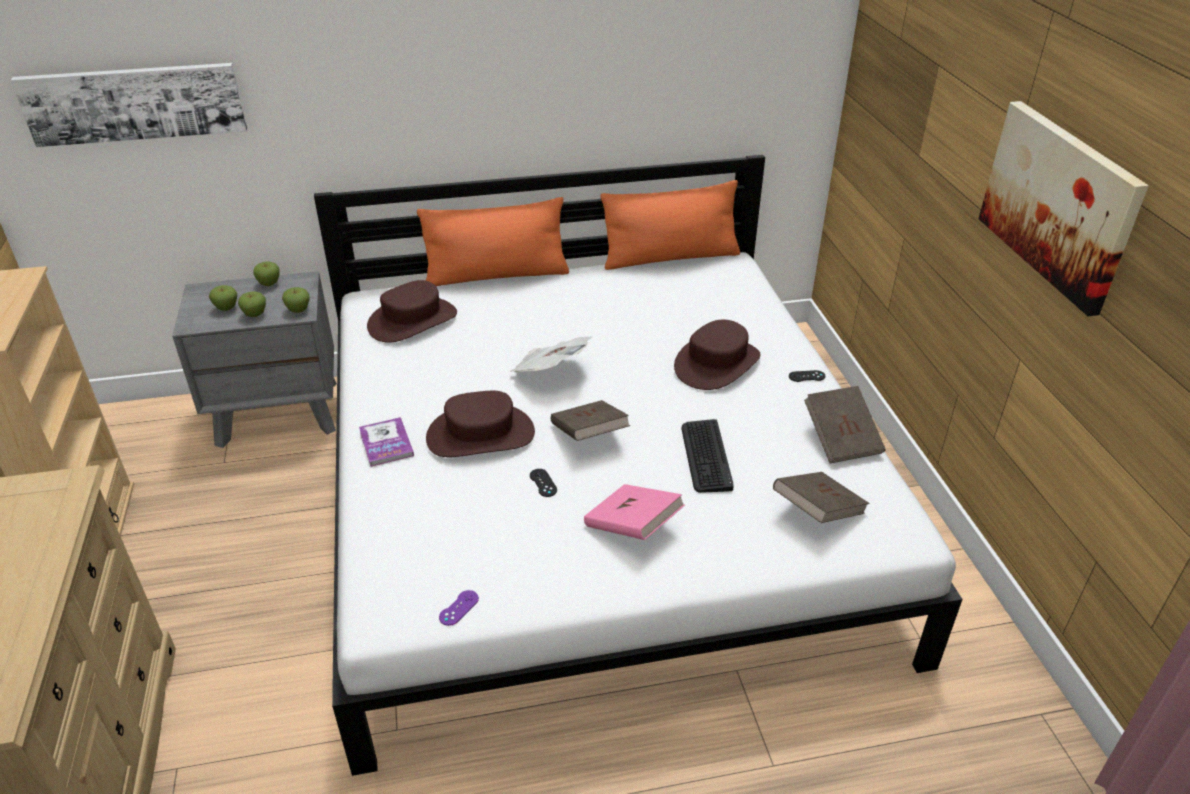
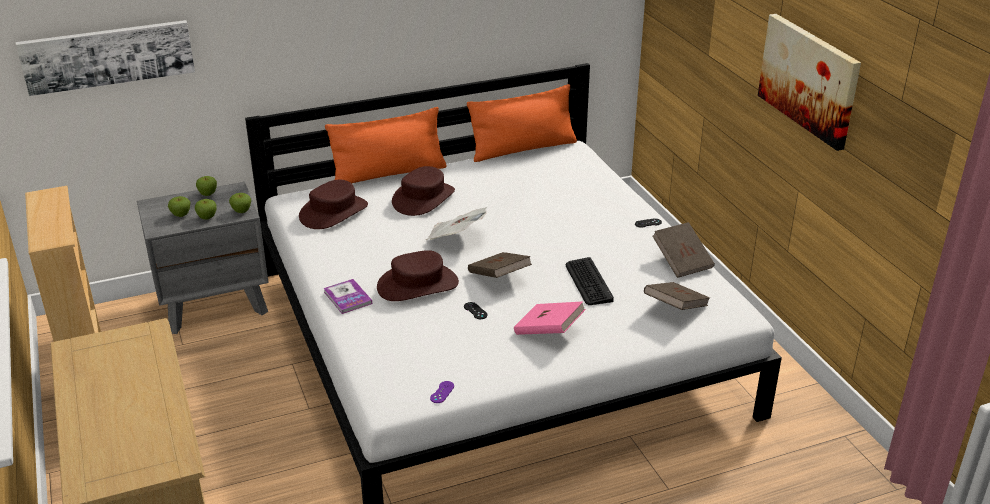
camera: 10 degrees left, 5 degrees down
(716, 363) = (579, 220): brown hat -> brown hat (423, 198)

